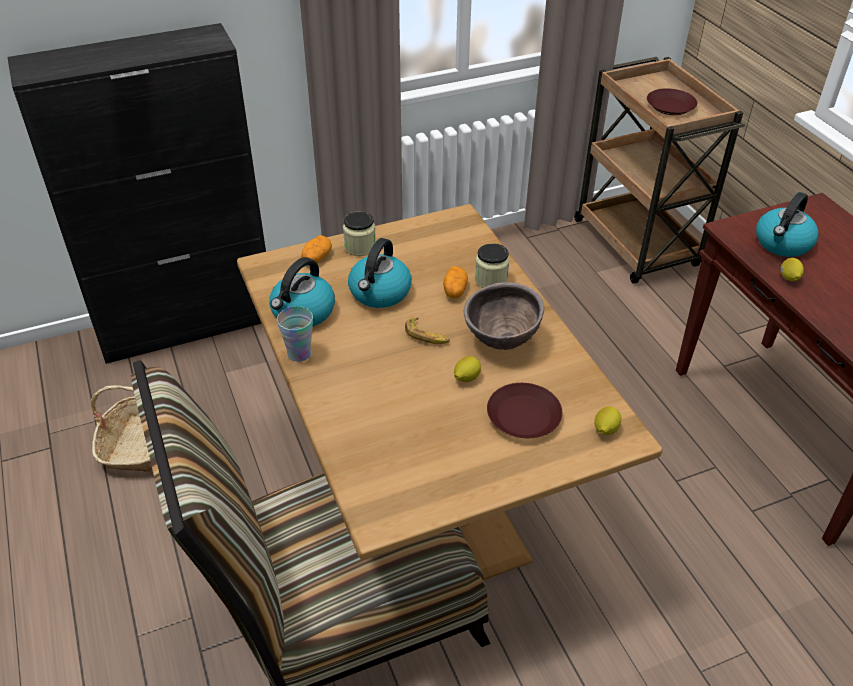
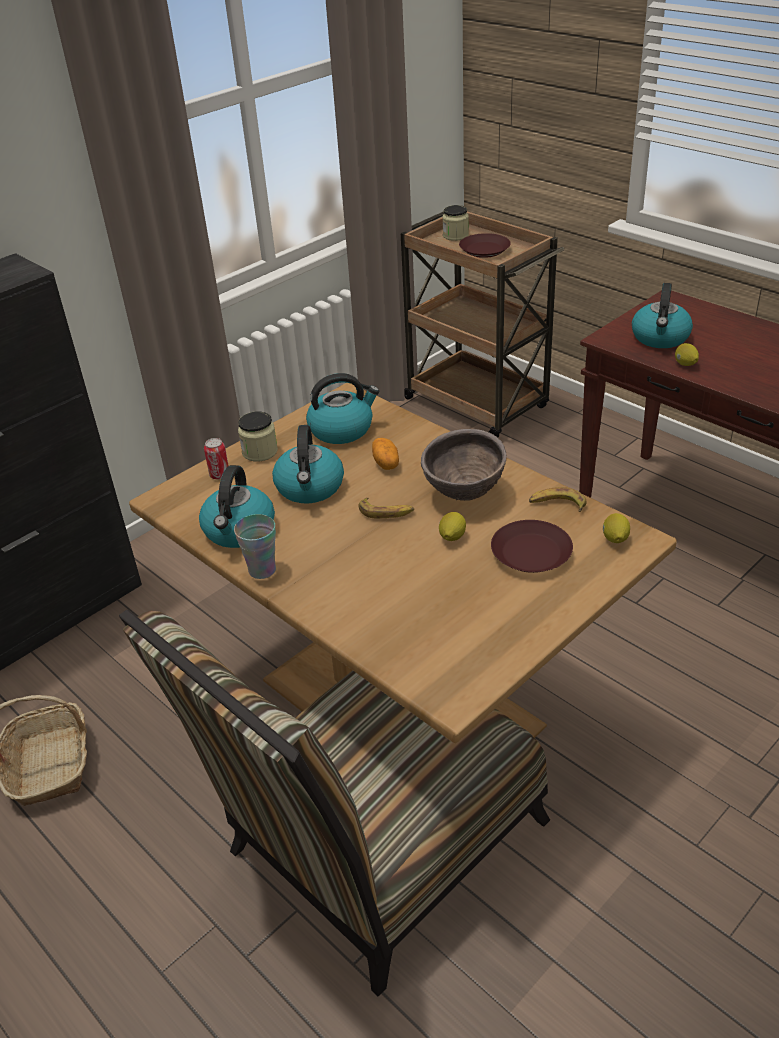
camera: 20 degrees left, 5 degrees down
(317, 258) = (219, 475): potato -> can
(438, 247) = (342, 429): none -> kettle
(491, 280) = (416, 443): jar -> jar (455, 235)
(575, 378) = (557, 504): none -> banana

